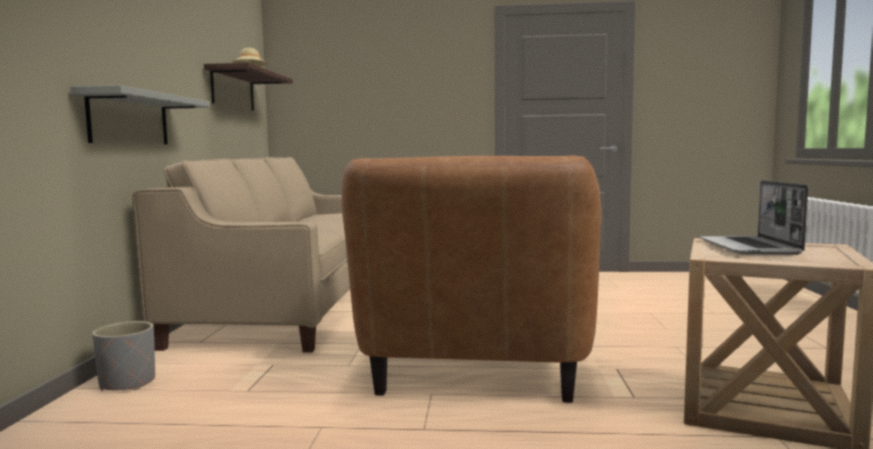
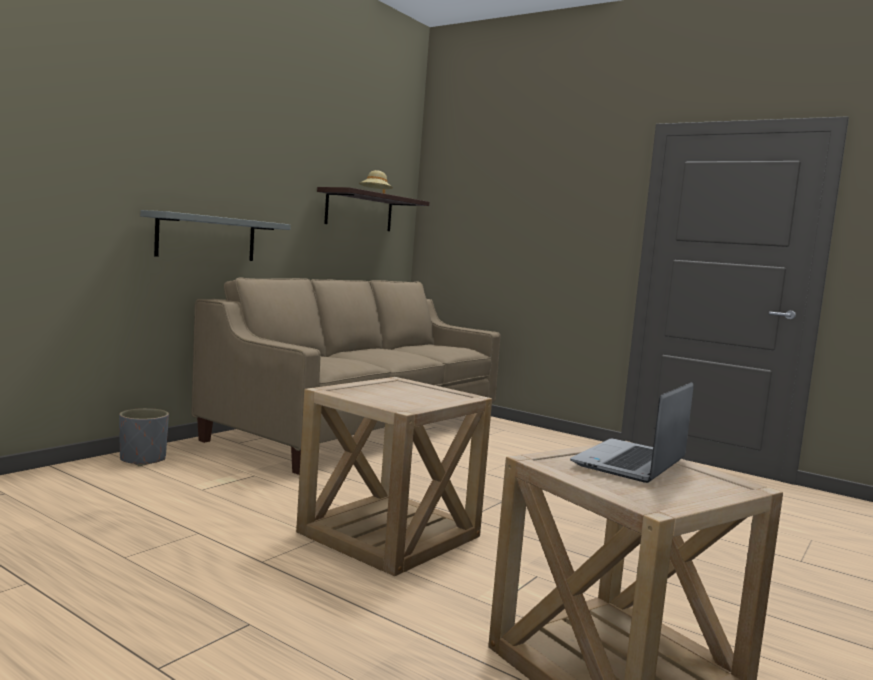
camera: 30 degrees right, 0 degrees up
(474, 374) = (389, 534): brown armchair -> beige side table

